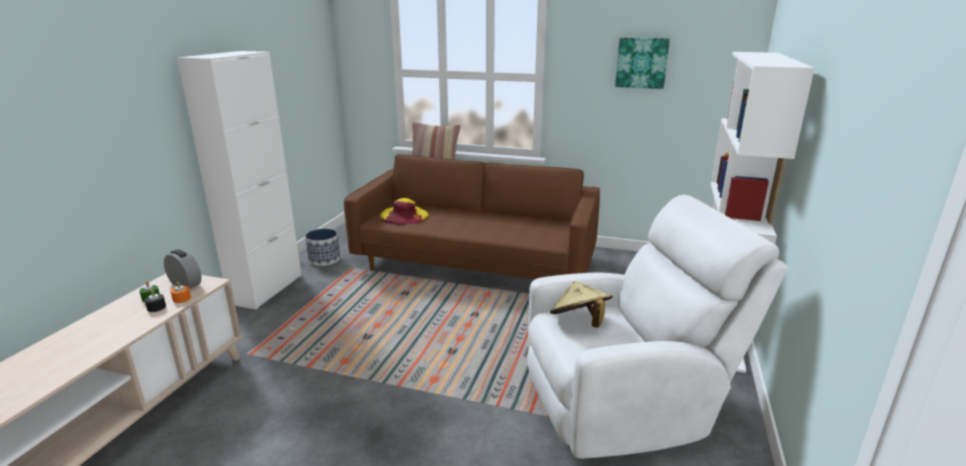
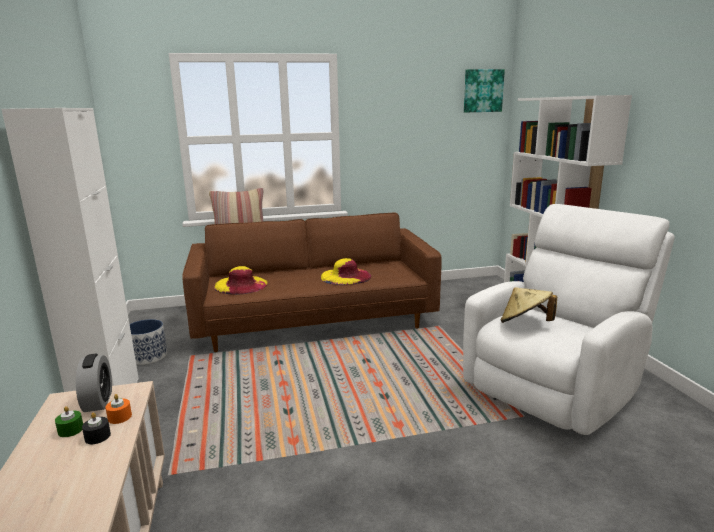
camera: 30 degrees left, 5 degrees down
(185, 284) = (98, 401): alarm clock -> alarm clock turned 75 degrees clockwise
(498, 227) = (345, 276): none -> yellow hat
(641, 62) = (422, 117): picture -> picture (482, 91)

